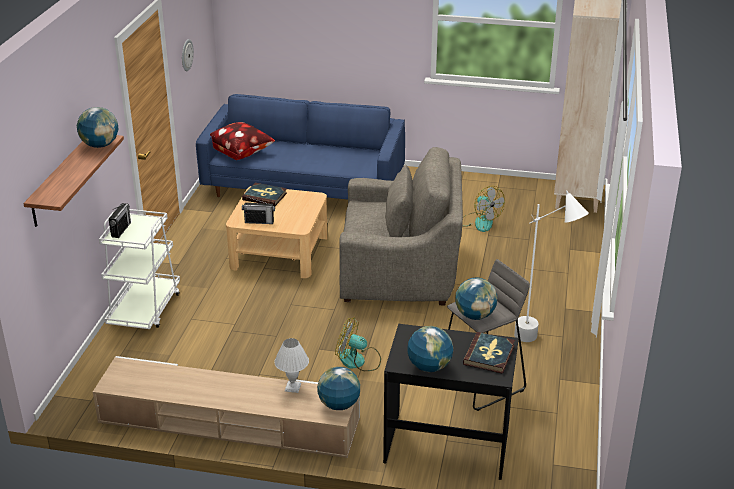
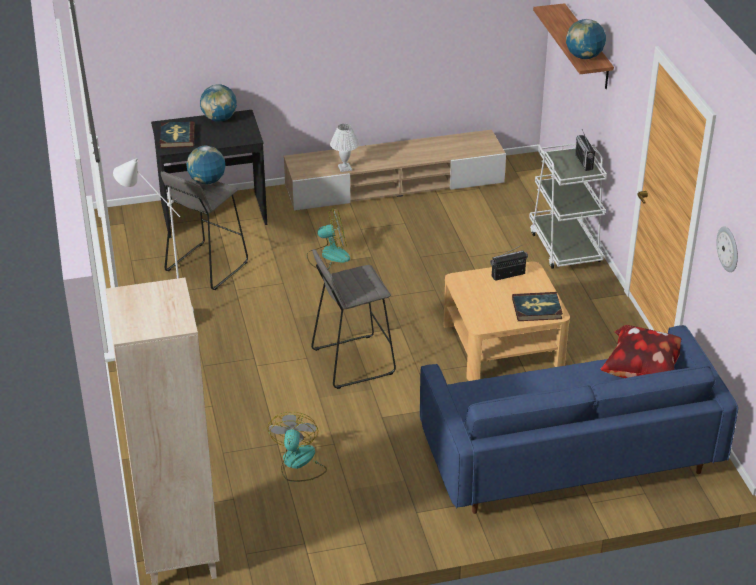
camera: 155 degrees right, 5 degrees up
(339, 405) = (299, 166): globe -> none
(401, 270) = (352, 361): grey armchair -> grey stool
(479, 222) = (298, 463): fan -> fan turned 60 degrees clockwise

